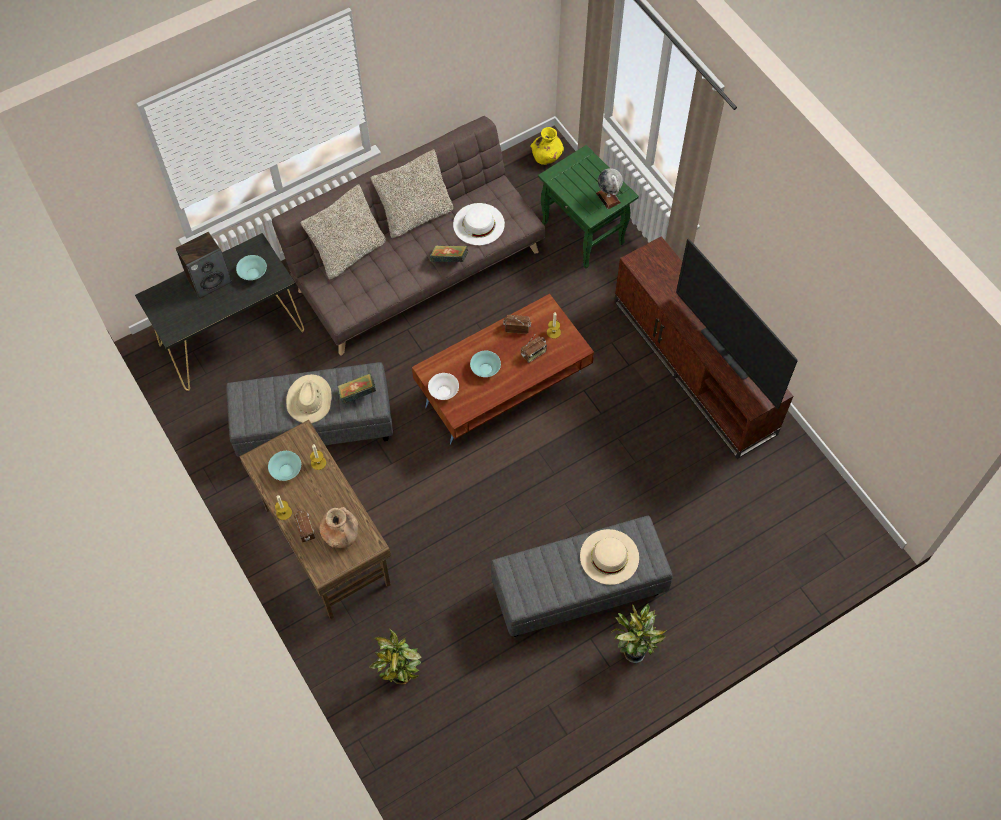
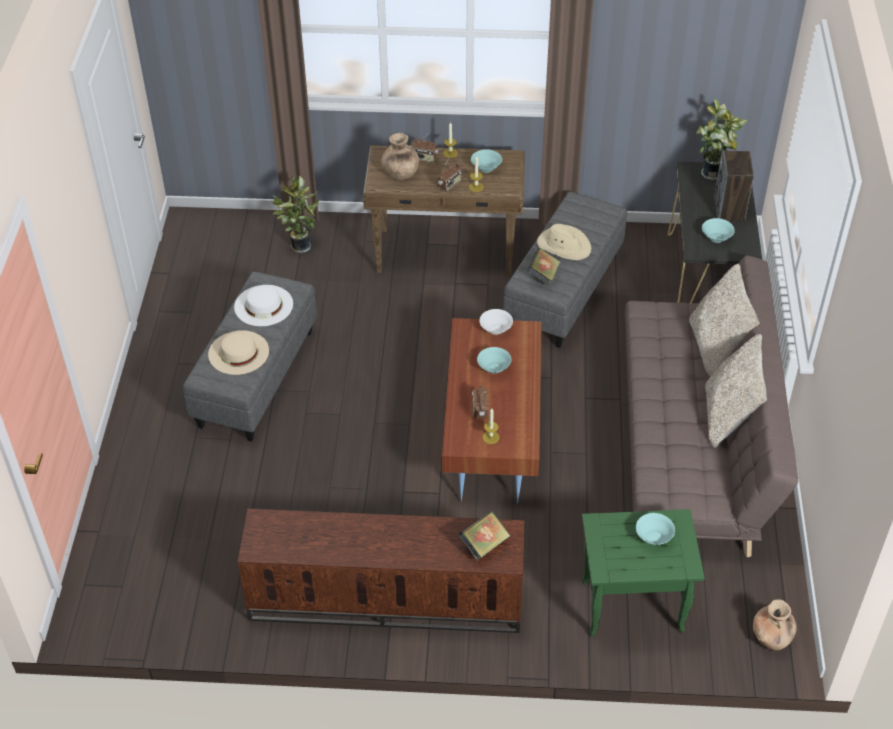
camera: 125 degrees right, 15 degrees down
(449, 260) = (646, 410): book -> book (484, 544)
(478, 224) = (676, 456): white hat -> white hat (263, 305)
(517, 328) = (519, 413): radio -> radio (449, 184)
(547, 157) = (771, 637): yellow vase -> brown vase
(577, 182) = (653, 537): none -> turquoise bowl
(608, 198) = (609, 552): globe -> none
(633, 650) = (174, 384): potted plant -> potted plant (714, 174)
(726, 352) = (335, 538): television -> none

